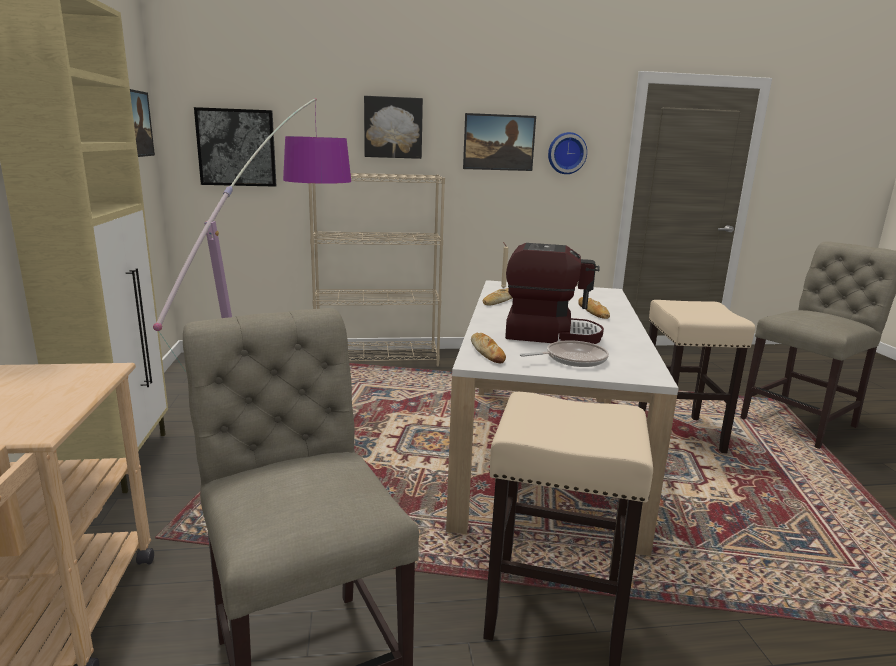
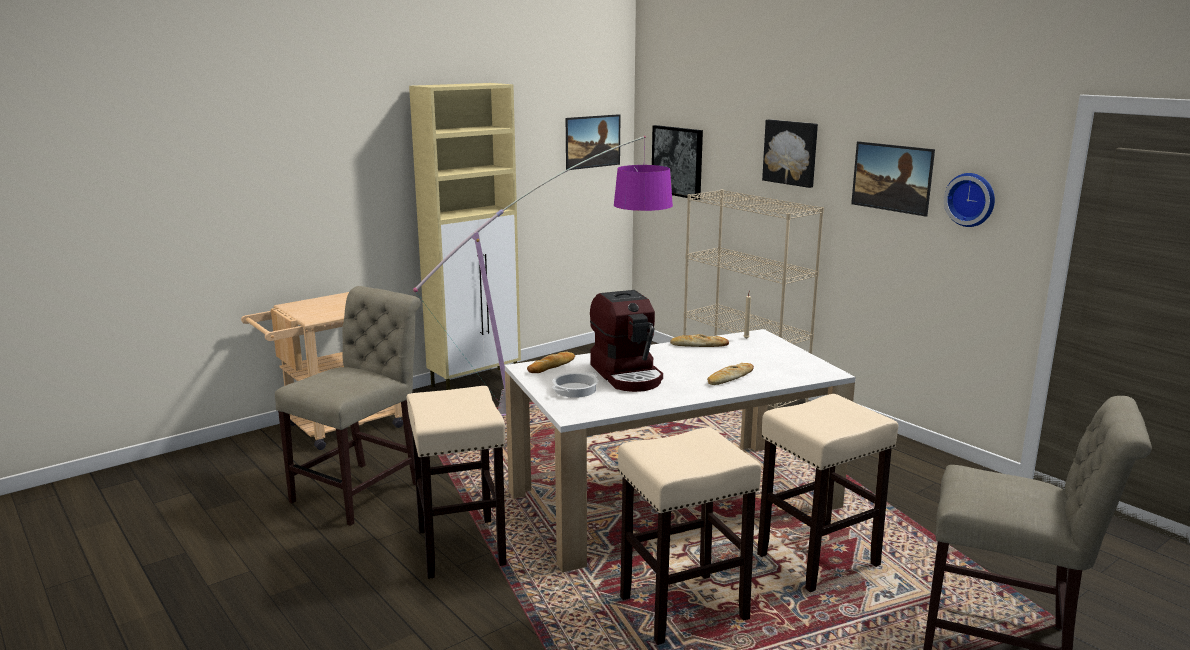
camera: 60 degrees right, 0 degrees up
(572, 359) = (575, 389): frying pan -> cooking pot
(737, 514) = (682, 609): none -> beige stool

